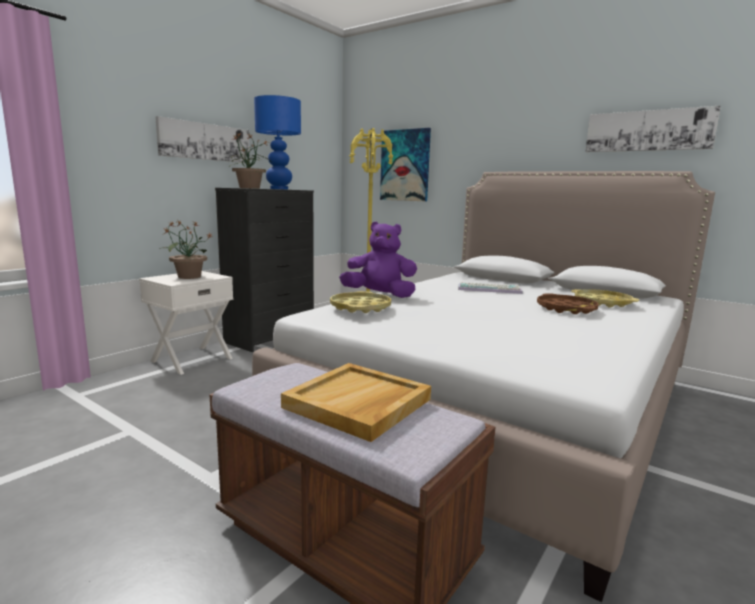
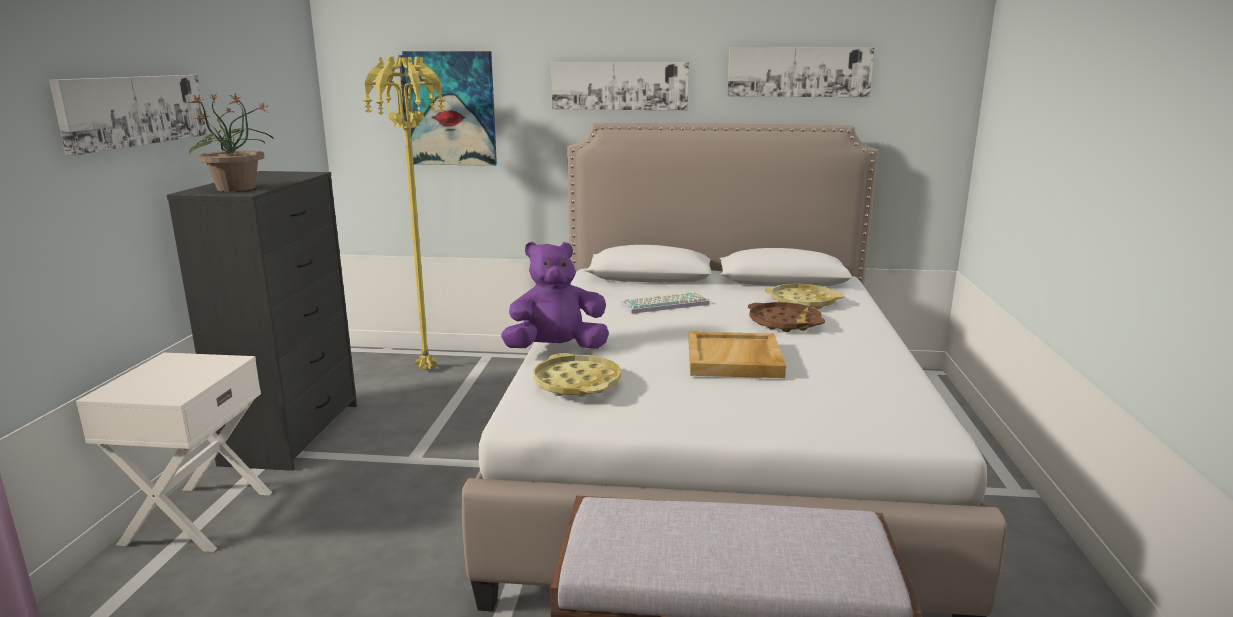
camera: 30 degrees left, 5 degrees up
(188, 277) = (174, 374): potted plant -> none
(279, 189) = (268, 176): blue table lamp -> none
(358, 404) = (751, 537): beige tray -> beige tray (735, 359)
(508, 147) = (619, 86): none -> picture

